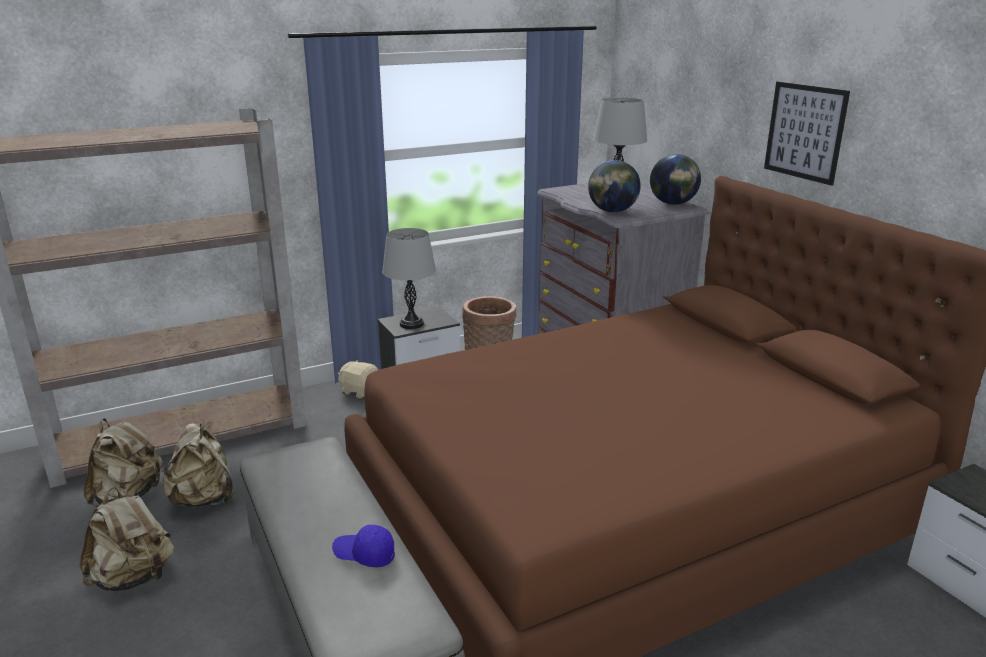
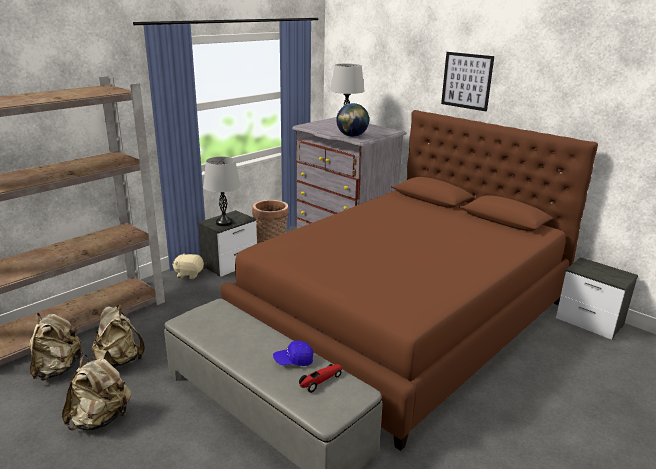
camera: 20 degrees left, 0 degrees up
(381, 597) = (320, 381): none -> toy car
(673, 204) = (383, 129): globe -> none

